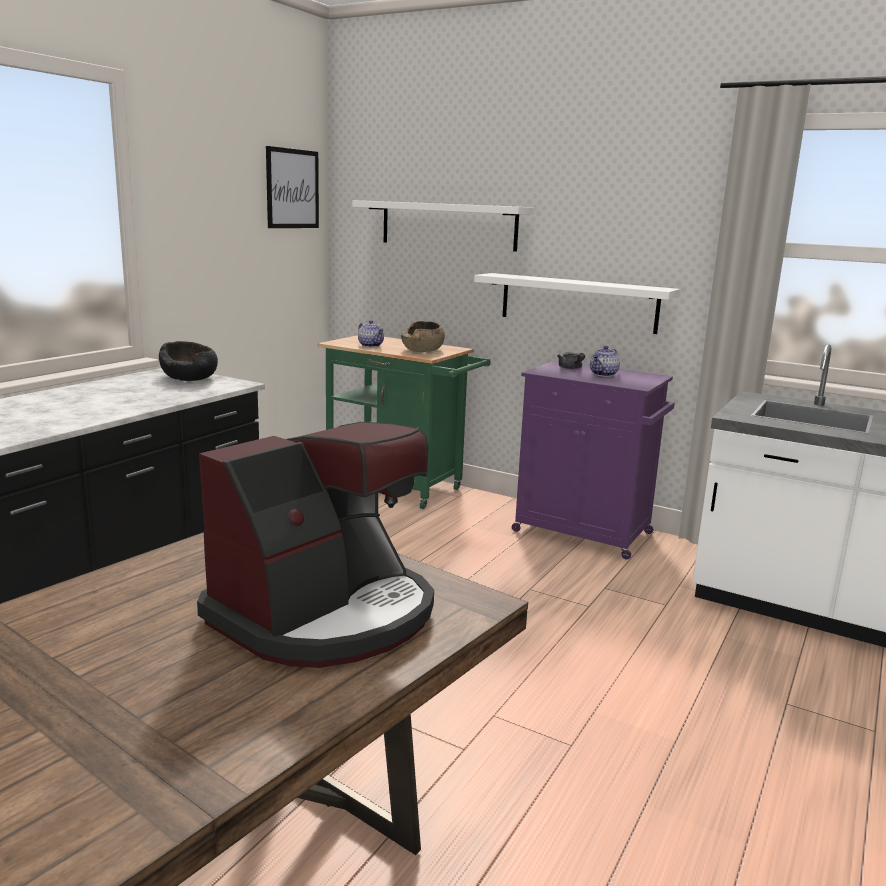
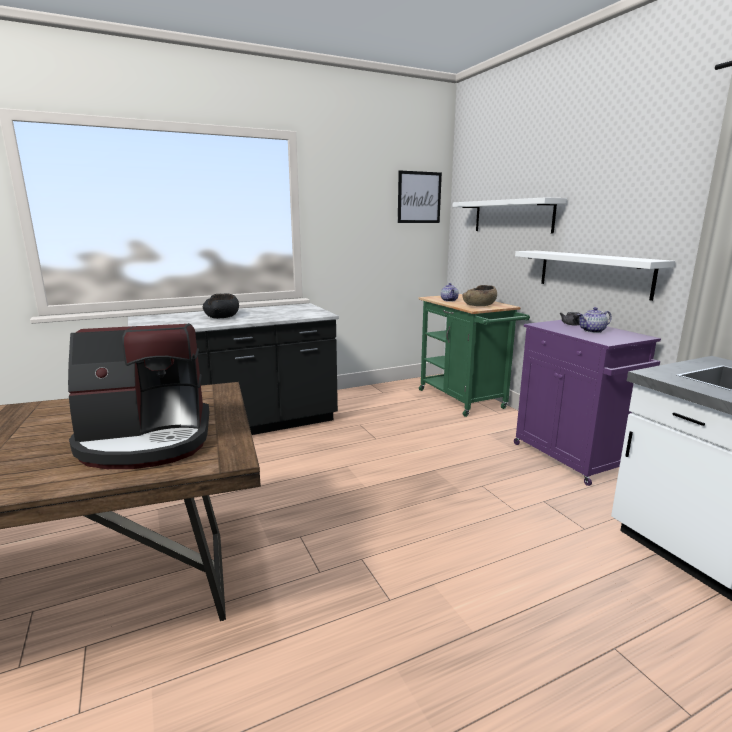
camera: 35 degrees right, 0 degrees up
(189, 378) = (305, 309): black bowl -> black bowl (222, 317)

